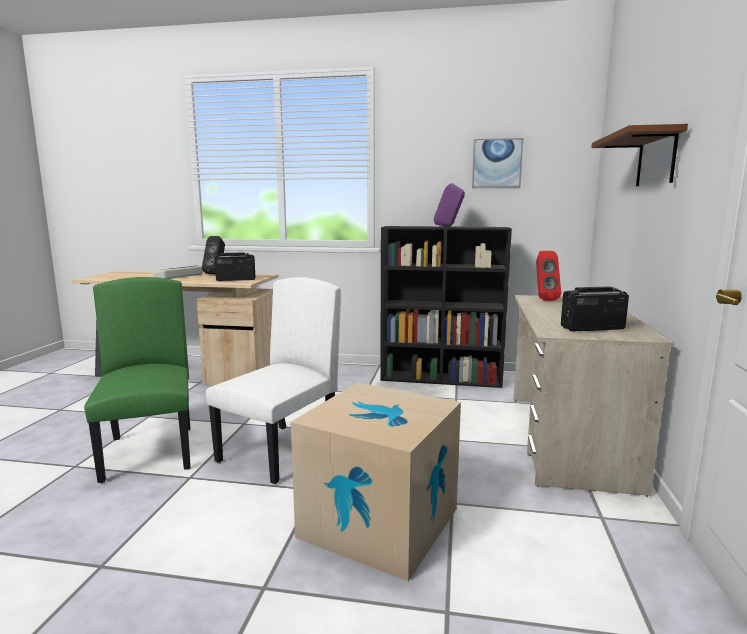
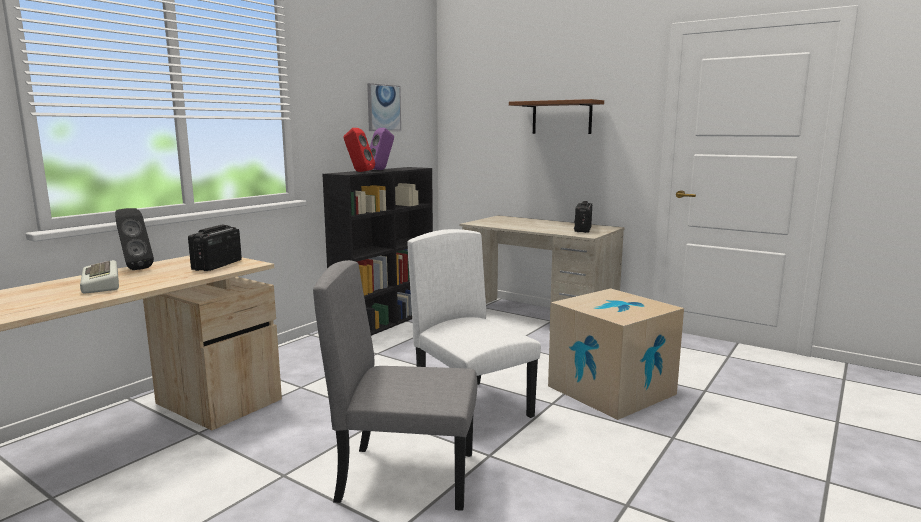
camera: 65 degrees left, 0 degrees up
(150, 452) = (407, 476): green chair -> grey chair
(543, 300) = (489, 222): red speaker -> red speaker (359, 171)

